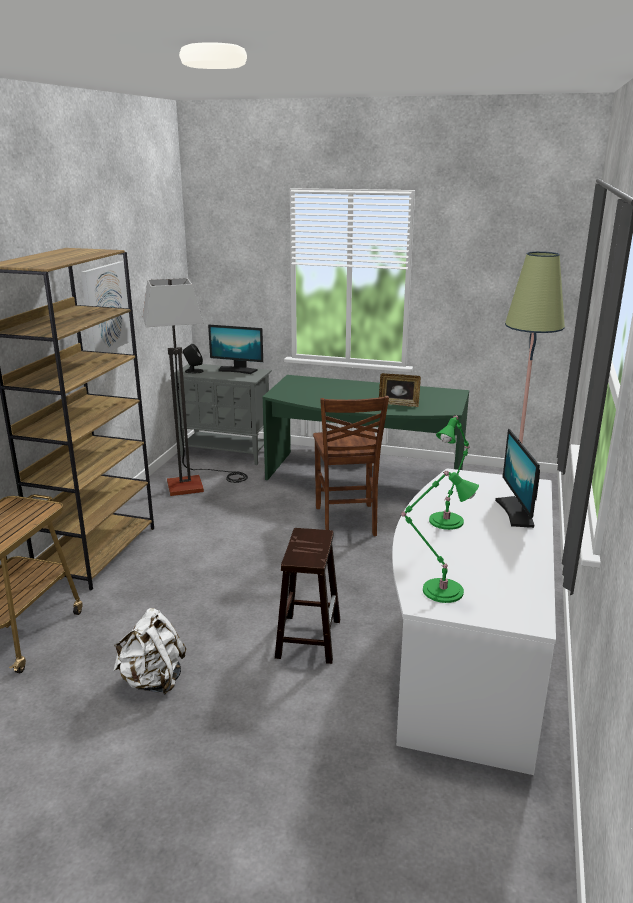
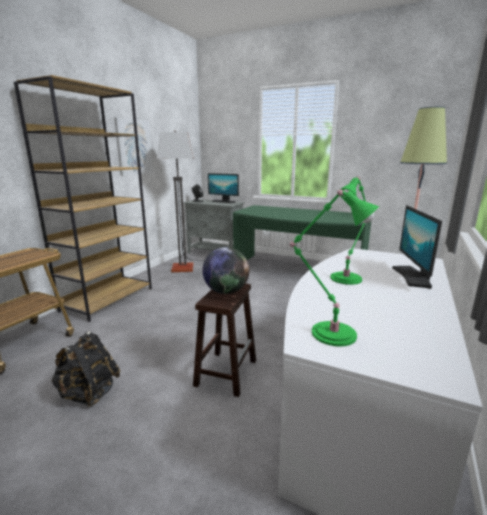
camera: 10 degrees right, 5 degrees down
(153, 680) = (89, 393): white backpack -> black backpack
(309, 544) = (226, 291): none -> globe
(346, 522) = (279, 294): brown chair -> none
(399, 404) = (321, 217): picture frame -> none

